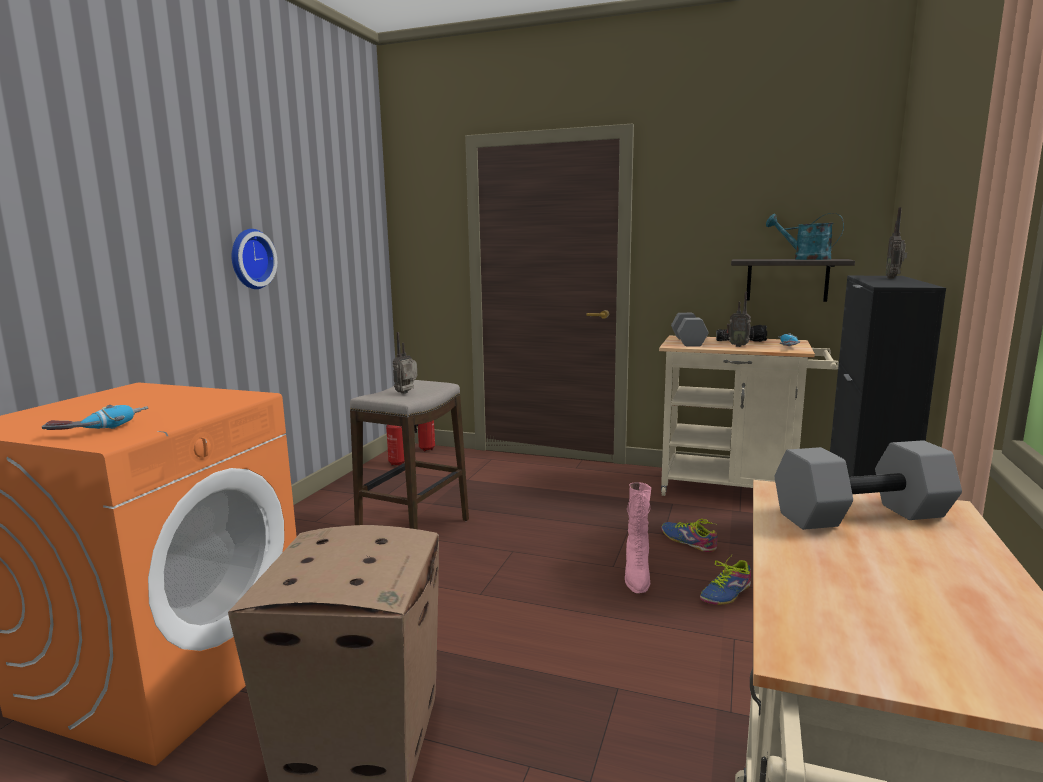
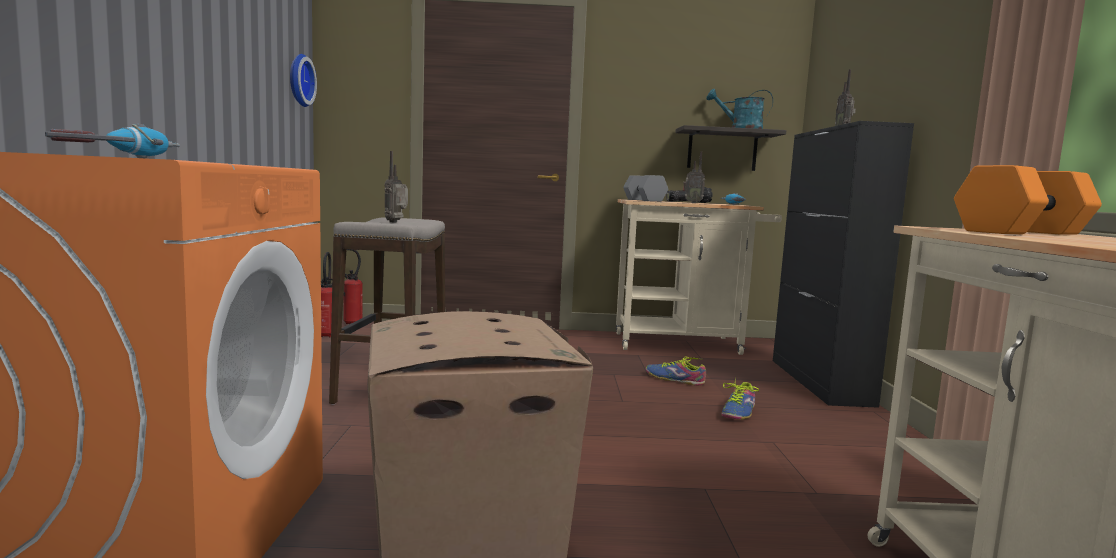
camera: 20 degrees left, 5 degrees down
(249, 259) = (190, 59): wall clock -> wall clock (298, 80)
(637, 575) = (650, 405): pink boot -> none
(861, 514) = (1021, 232): grey dumbbell -> orange dumbbell

